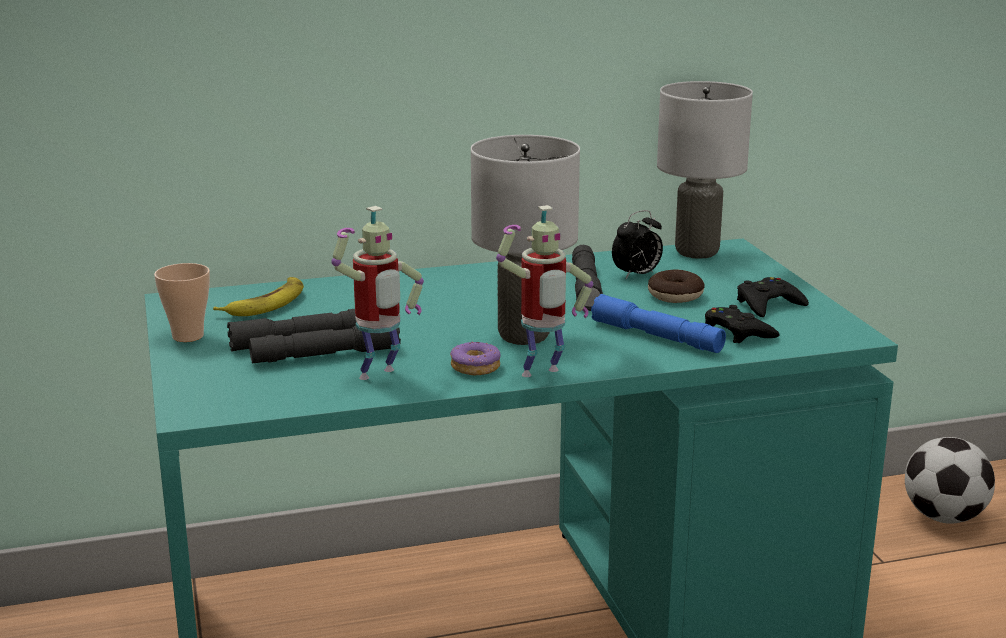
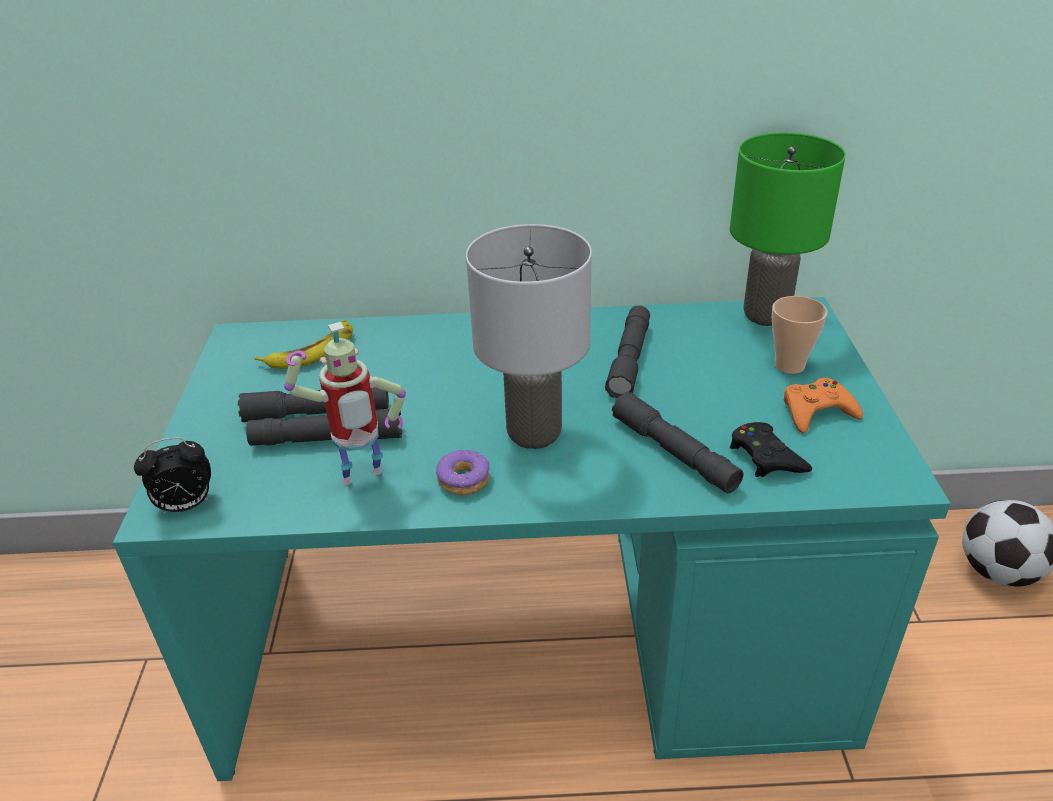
camera: 15 degrees right, 15 degrees up
(188, 336) = (218, 392): cup -> cup (789, 365)
(542, 375) = (526, 503): toy robot -> none
(637, 275) = (689, 346): alarm clock -> alarm clock (186, 506)
(656, 337) = (674, 453): blue flashlight -> grey flashlight
(675, 295) = (719, 384): donut -> none
(697, 253) = (766, 317): white table lamp -> green table lamp
(768, 304) = (817, 411): black game controller -> orange game controller

